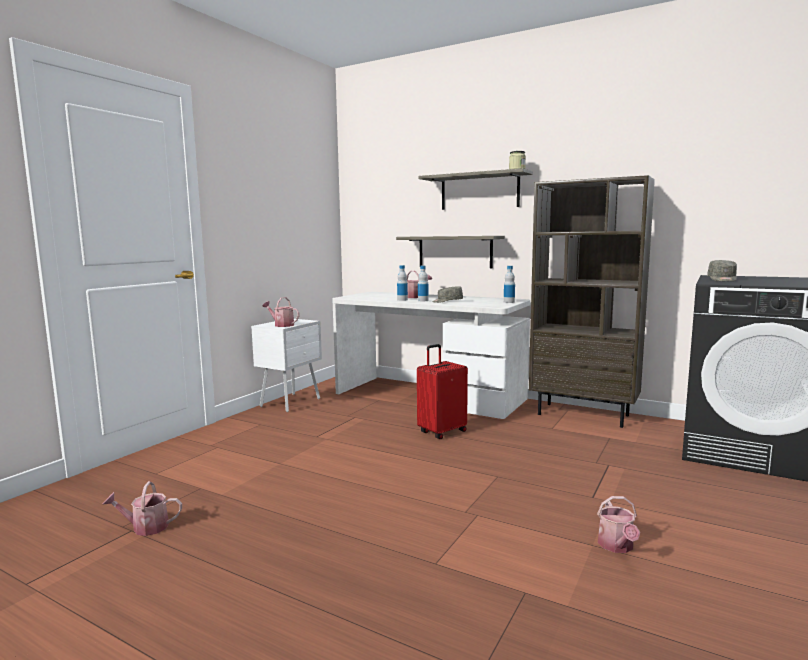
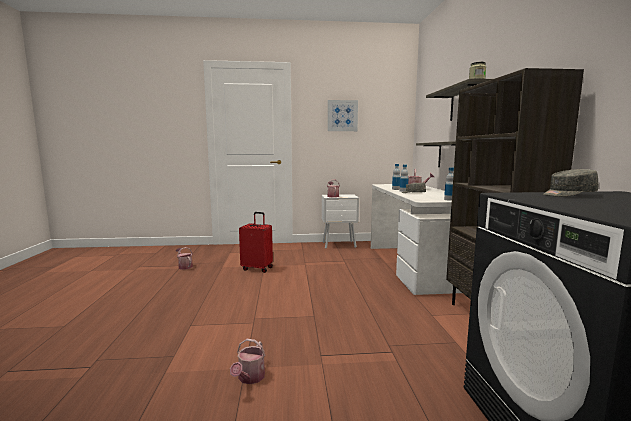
camera: 55 degrees right, 0 degrees up
(267, 192) = (342, 116): none -> picture
(441, 432) = (359, 284): red suitcase -> red suitcase (257, 268)
(617, 546) = (249, 378): watering can -> watering can turned 45 degrees counterclockwise

